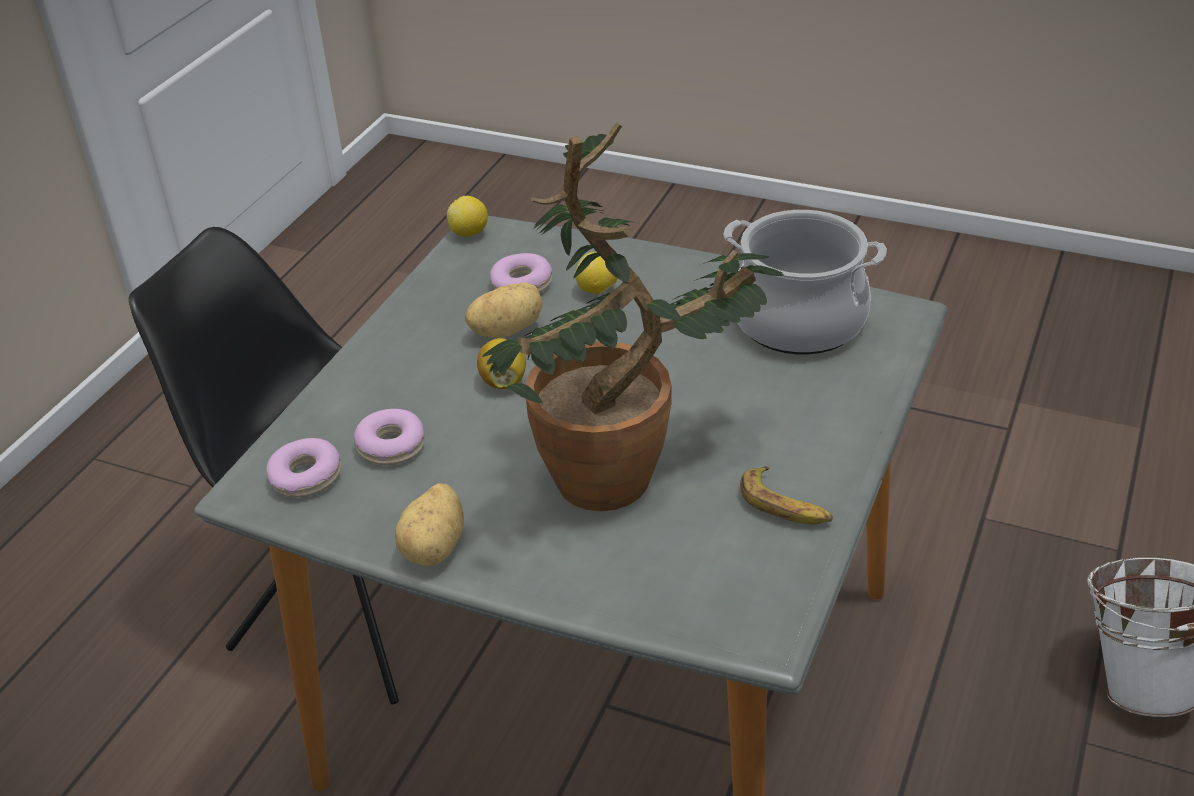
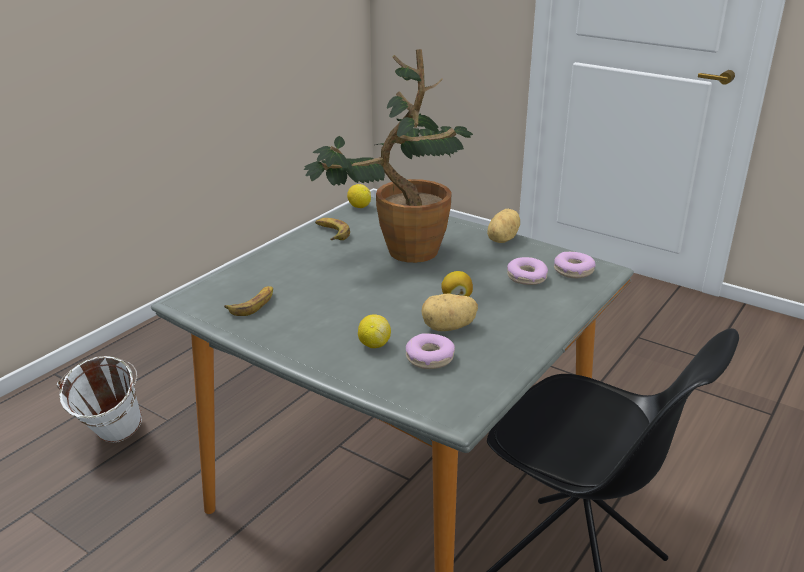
camera: 170 degrees left, 10 degrees down
(469, 233) = (465, 412): lemon -> lemon (359, 207)
(798, 322) = (253, 304): cooking pot -> banana

